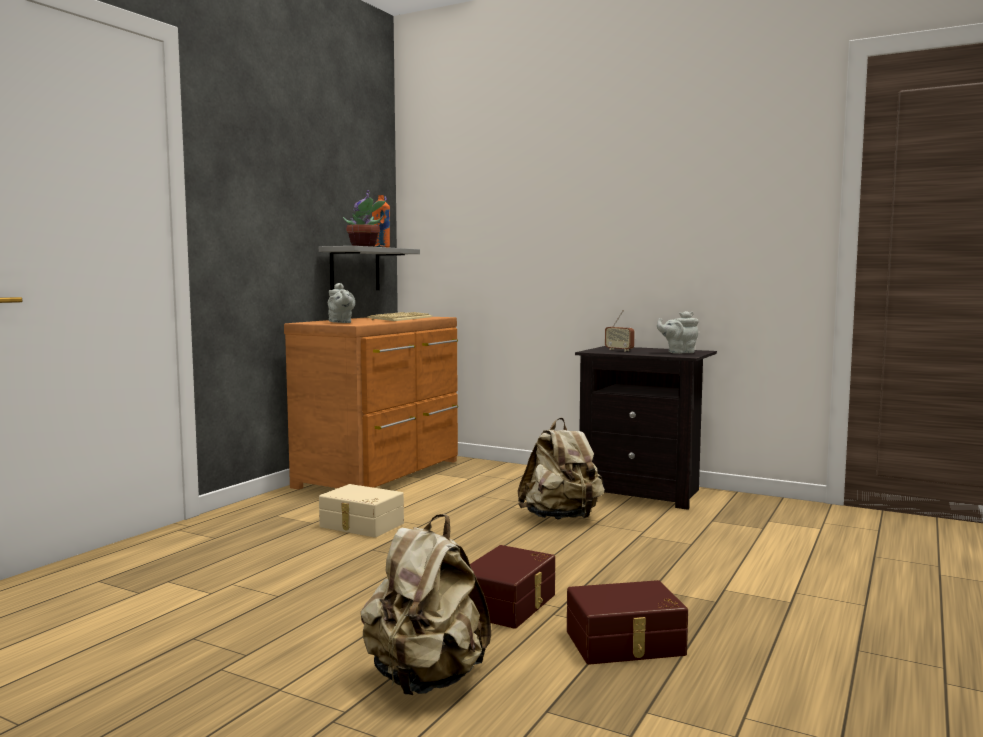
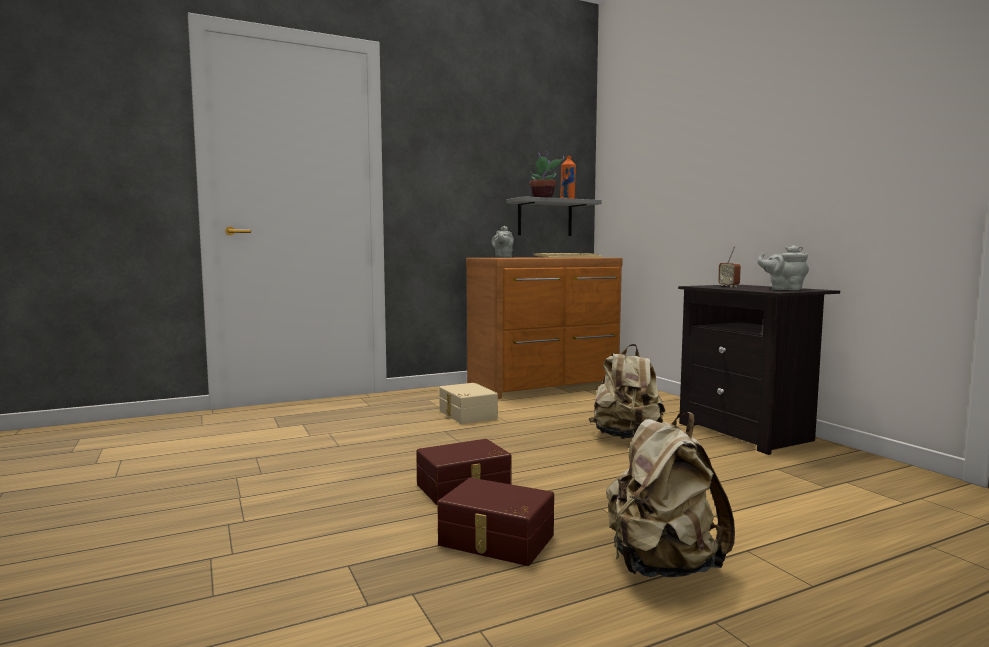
camera: 35 degrees right, 0 degrees up
(426, 679) = (319, 518): beige backpack -> beige backpack (661, 567)

